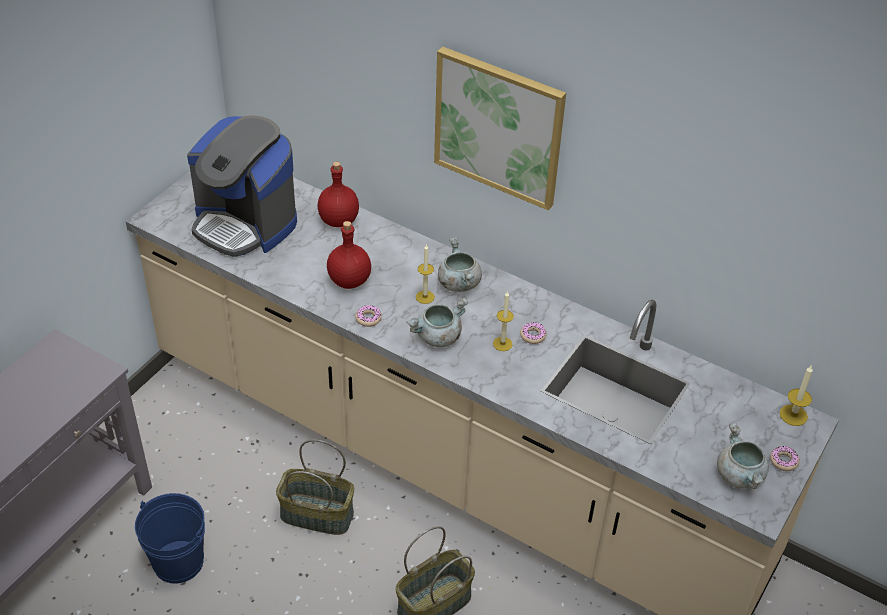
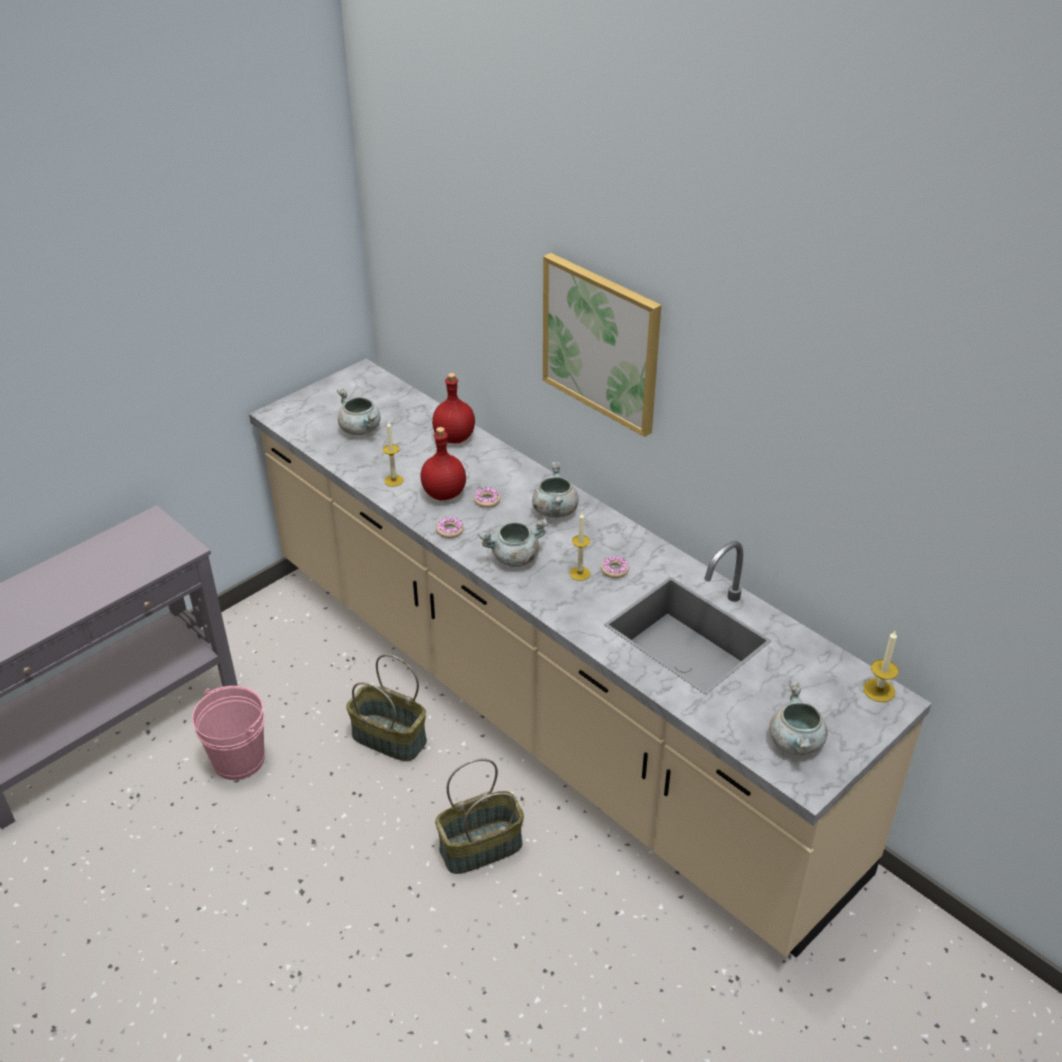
camera: 15 degrees right, 5 degrees down
(178, 562) = (239, 760): blue bucket -> pink bucket
(245, 223) = (361, 429): coffee machine -> grey cooking pot
(425, 297) = (515, 518): candle -> candle (393, 480)
(783, 461) = (852, 735): donut -> donut (487, 501)

